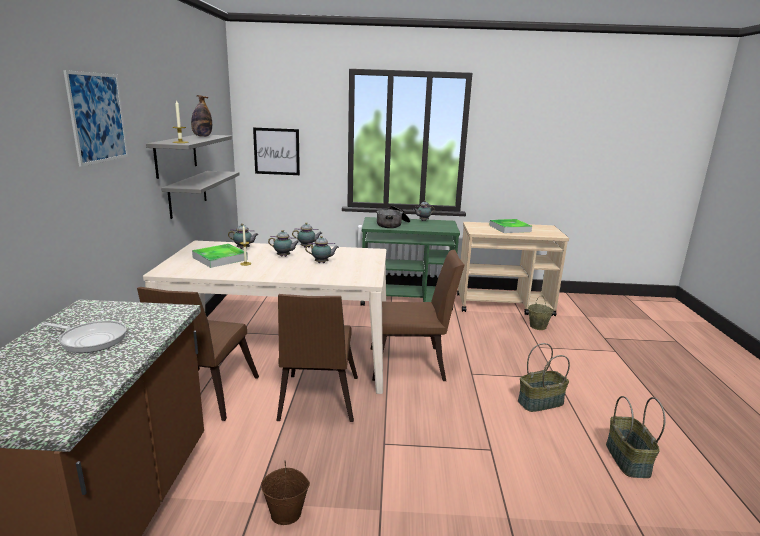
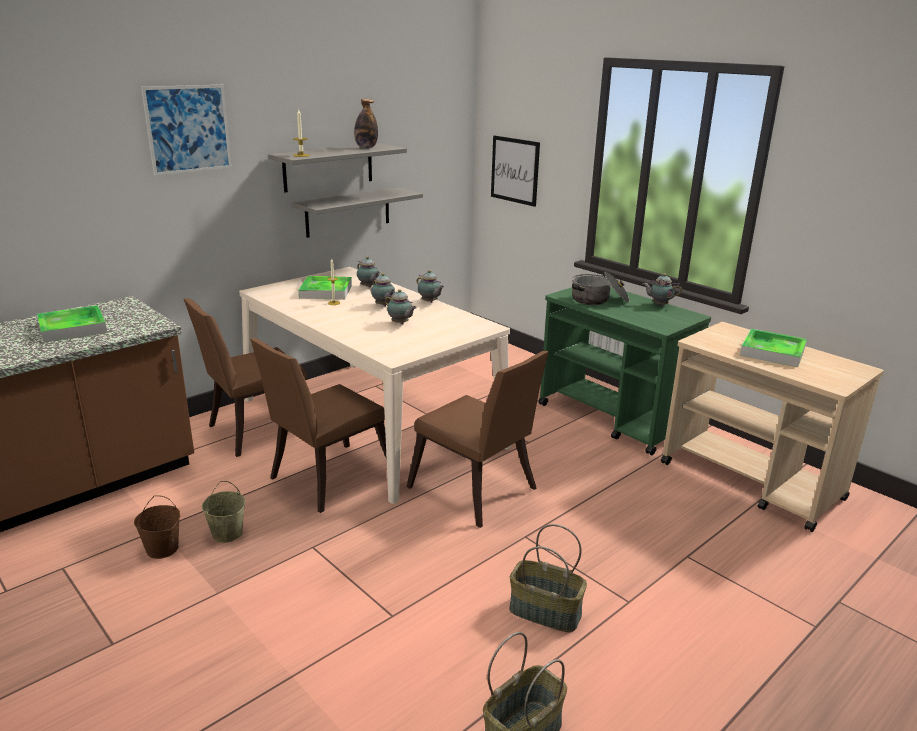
camera: 45 degrees right, 5 degrees up
(91, 339) = (72, 328): frying pan -> tray
(537, 326) = (745, 531): beige bucket -> beige bucket (227, 533)

